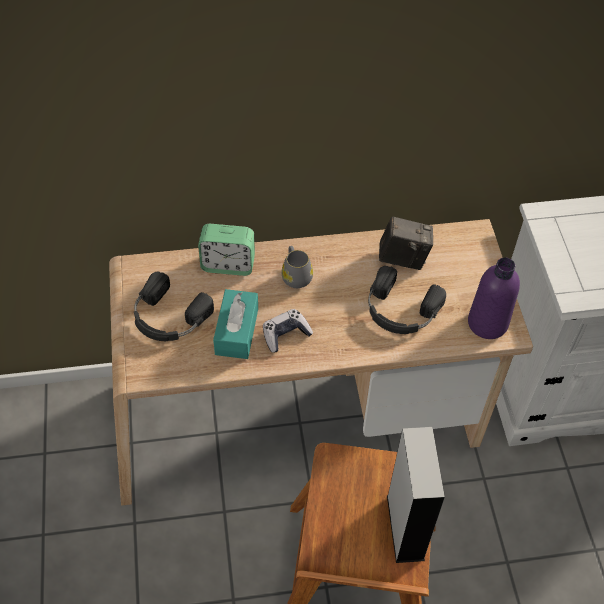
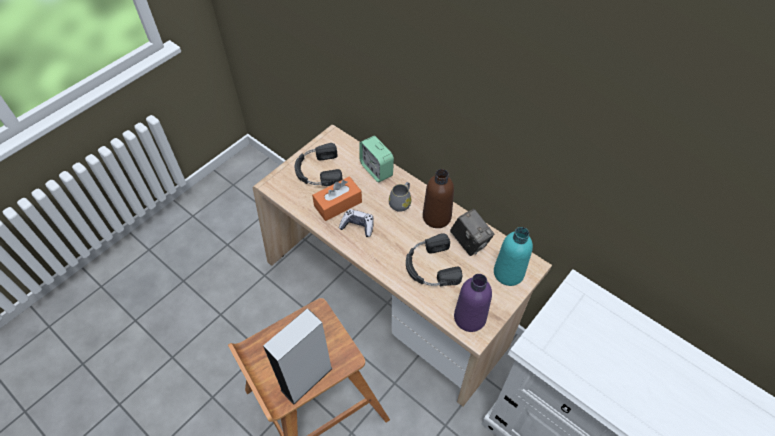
camera: 50 degrees right, 0 degrees up
(237, 331) = (338, 204): turquoise tissue box -> orange tissue box
(346, 260) = (436, 217): none -> brown bottle
(467, 256) = (508, 273): none -> turquoise bottle

